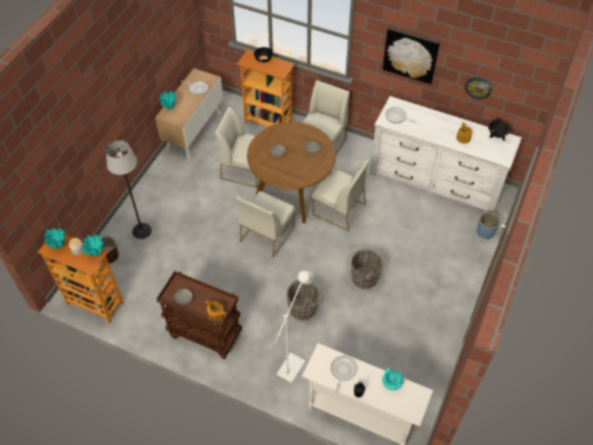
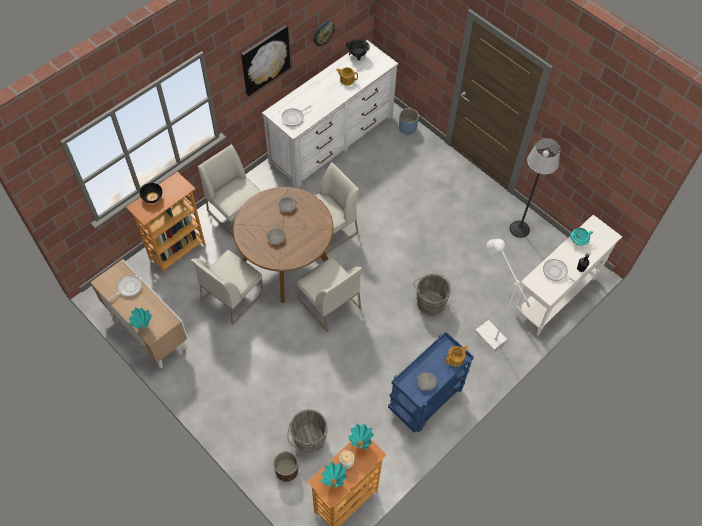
camera: 70 degrees left, 5 degrees up
(141, 230) = (267, 426): floor lamp -> floor lamp (519, 229)
(204, 334) = (425, 400): brown cart -> blue cart
(362, 278) = (417, 241): grey bucket -> grey bucket (309, 440)

